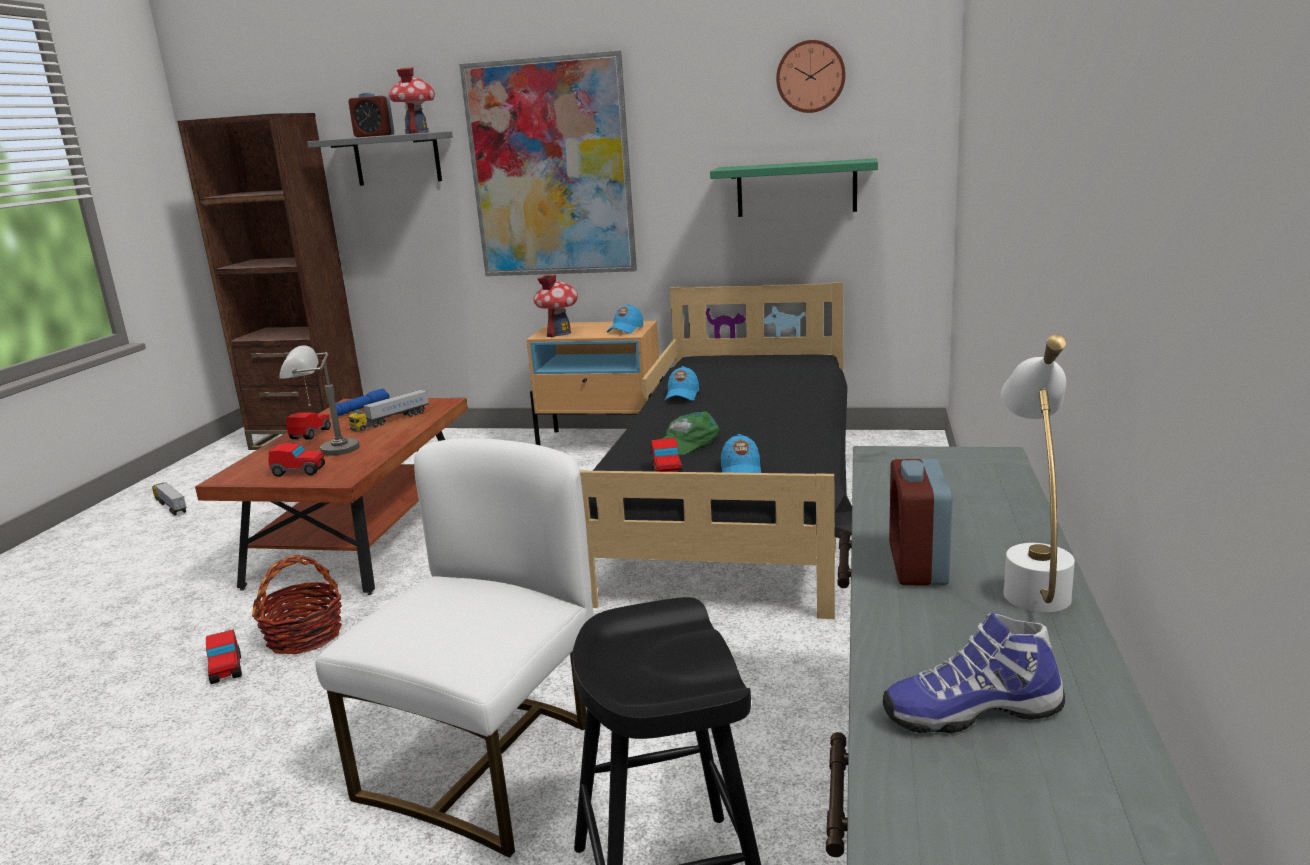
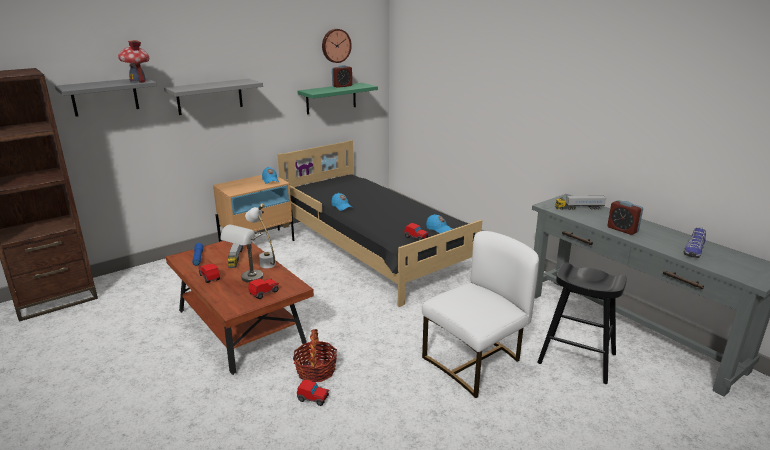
camera: 50 degrees left, 5 degrees up
(171, 506) = (54, 369): toy truck -> toy truck (579, 208)
(374, 136) = (103, 84): alarm clock -> alarm clock (342, 86)
(488, 765) = (475, 362): white chair -> white chair turned 75 degrees clockwise
(550, 169) = (210, 96): picture -> grey shelf
(559, 333) = (238, 189): toy house -> none
(685, 443) = (394, 225): green cap -> none
(1032, 581) = (645, 225): white table lamp -> white table lamp (264, 261)

